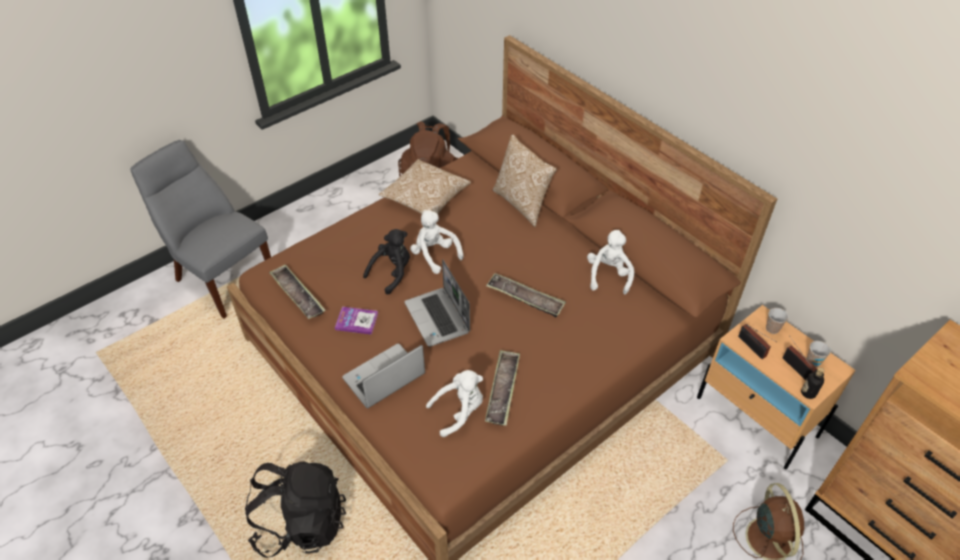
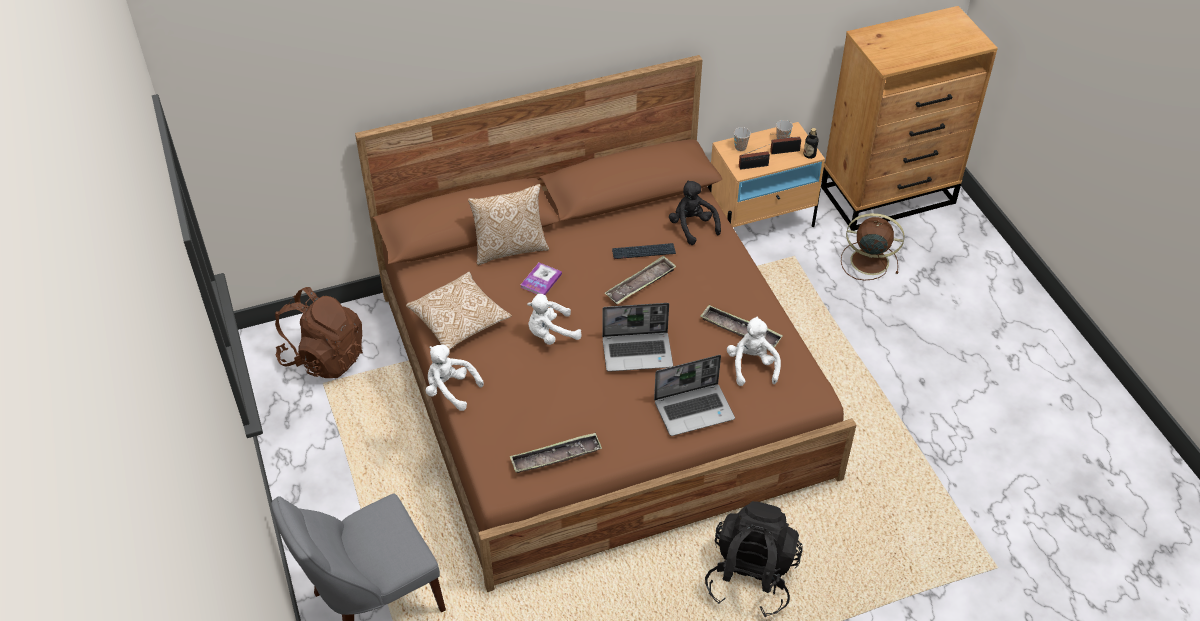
camera: 70 degrees left, 0 degrees up
(356, 321) = (613, 415): book -> book (541, 280)
(383, 378) = (694, 410): laptop -> laptop turned 90 degrees counterclockwise
(392, 273) = (562, 372): black plush toy -> black plush toy (692, 226)
(569, 290) = (643, 252): none -> keyboard
(608, 275) = (638, 220): white plush toy -> white plush toy (450, 390)

